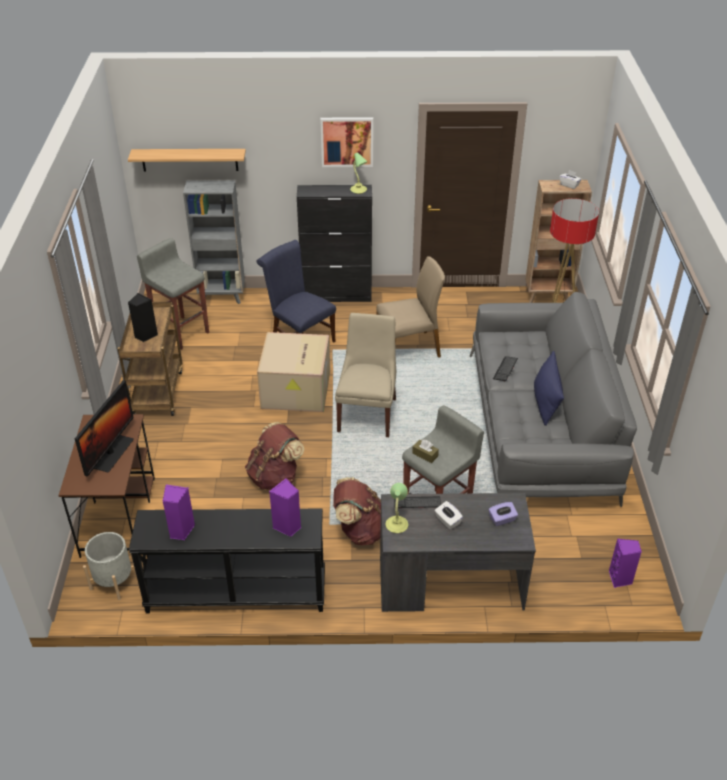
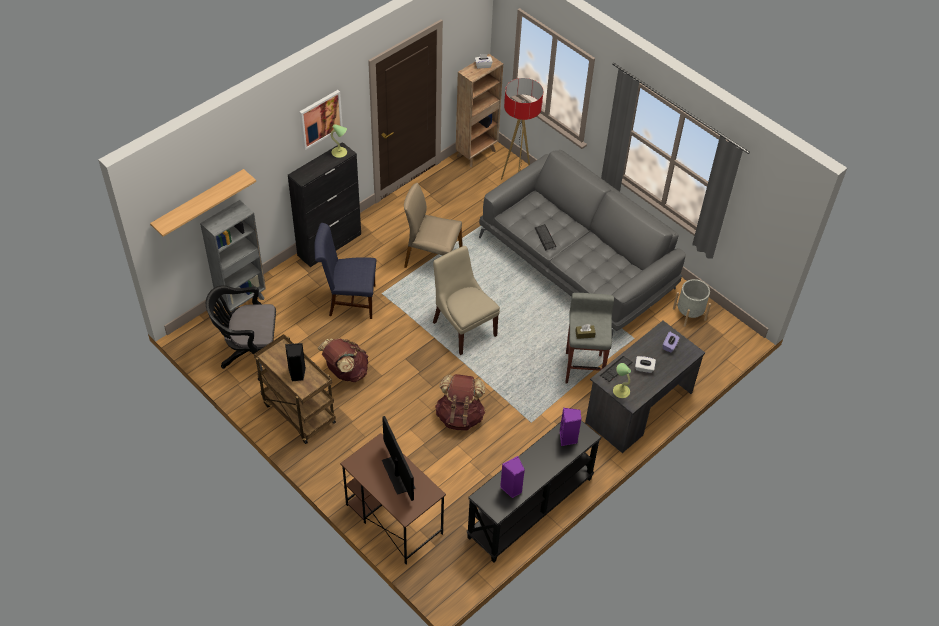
camera: 45 degrees left, 10 degrees up
(114, 581) = (448, 560): grey planter -> grey planter (689, 314)
(181, 332) = (250, 353): grey stool -> black office chair
(297, 390) = (396, 342): cardboard box -> none
(360, 530) = (553, 412): brown backpack -> brown backpack (345, 372)
(408, 348) = (432, 258): beige chair -> beige chair turned 105 degrees counterclockwise
(545, 401) = (592, 246): blue pillow -> none
(620, 579) = (718, 337): purple speaker -> none

